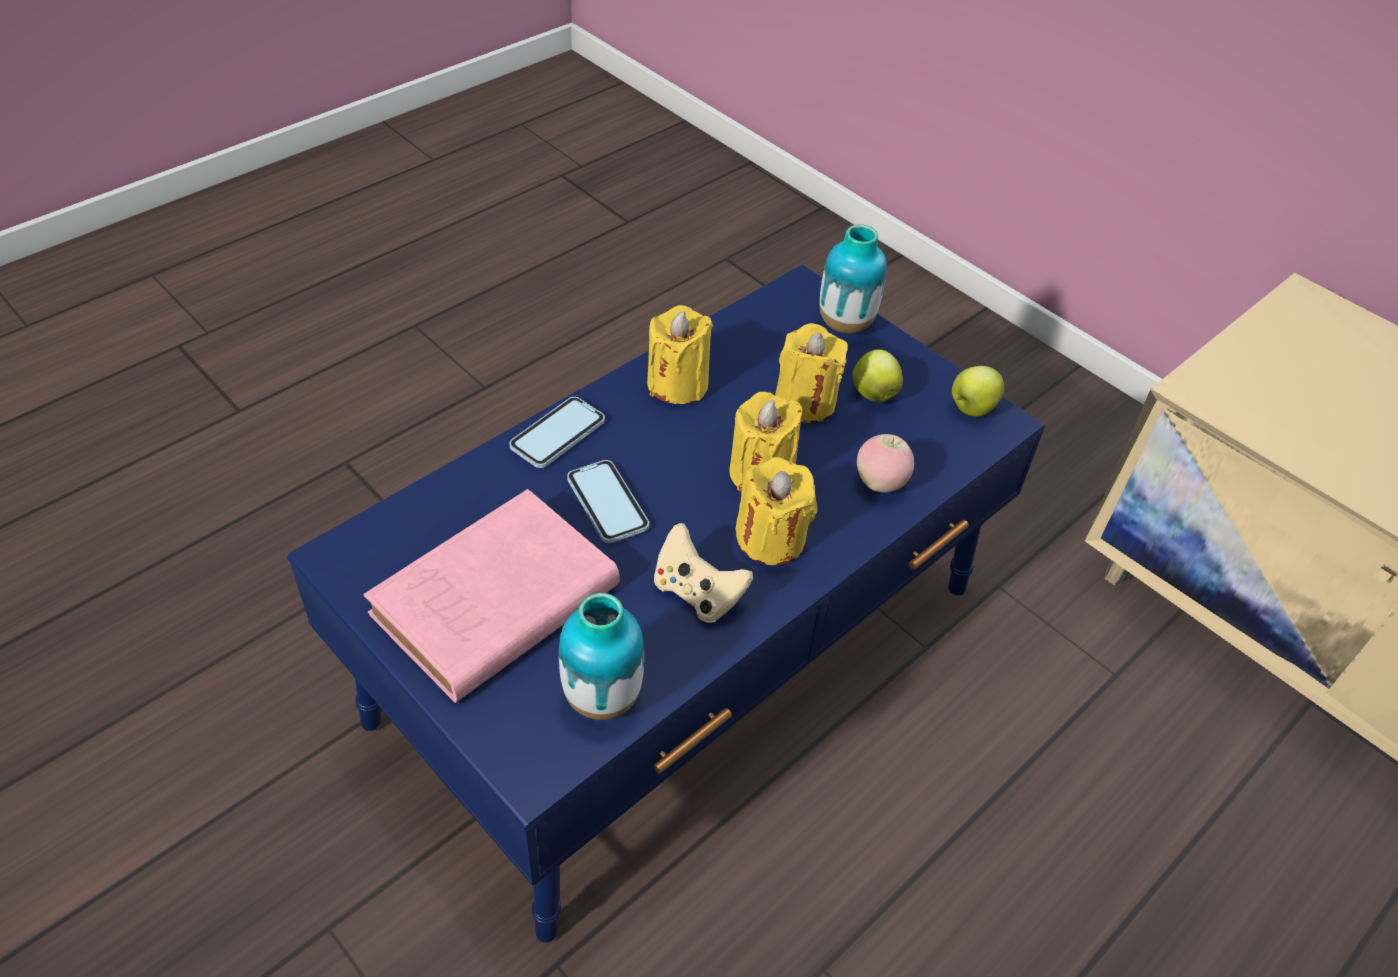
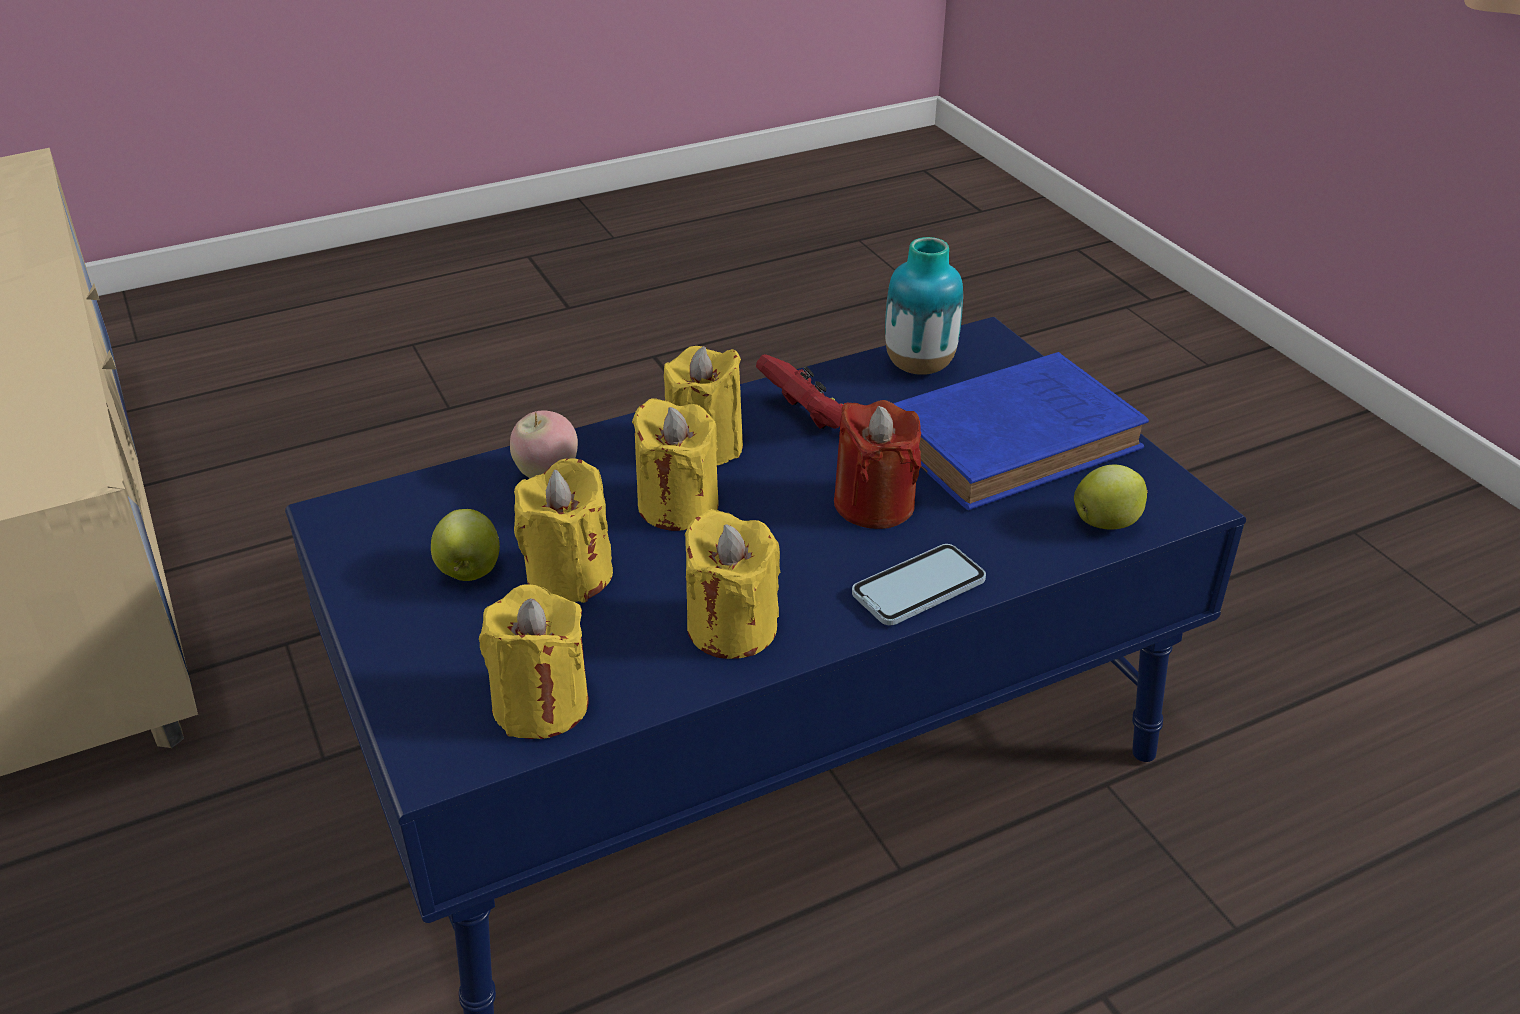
camera: 160 degrees left, 10 degrees down
(490, 605) = (1017, 439): pink book -> blue book
(607, 503) = (874, 504): phone -> red candle
(697, 593) = (804, 417): beige game controller -> red game controller
(768, 321) = (541, 705): none -> yellow candle
(845, 323) = (423, 679): vase -> none
(971, 408) = (360, 533): apple -> apple (1107, 523)

